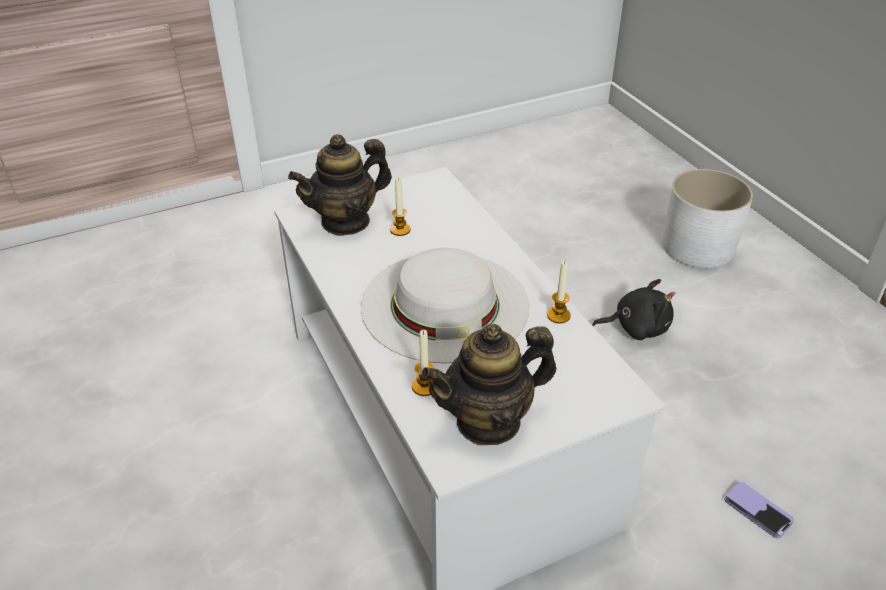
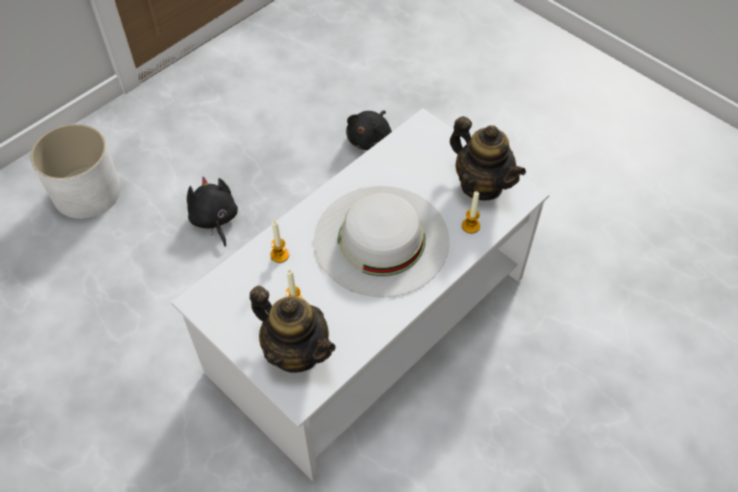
camera: 110 degrees left, 15 degrees up
(558, 315) = (363, 171): candle -> candle (279, 255)
(757, 511) = (370, 139): phone -> black plush toy

